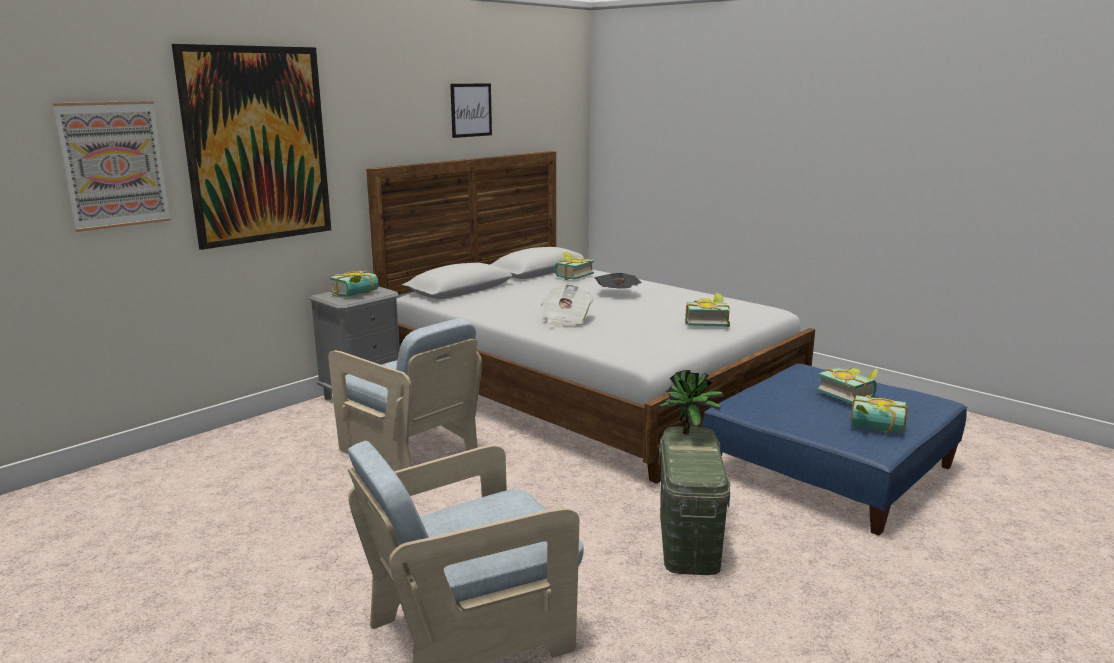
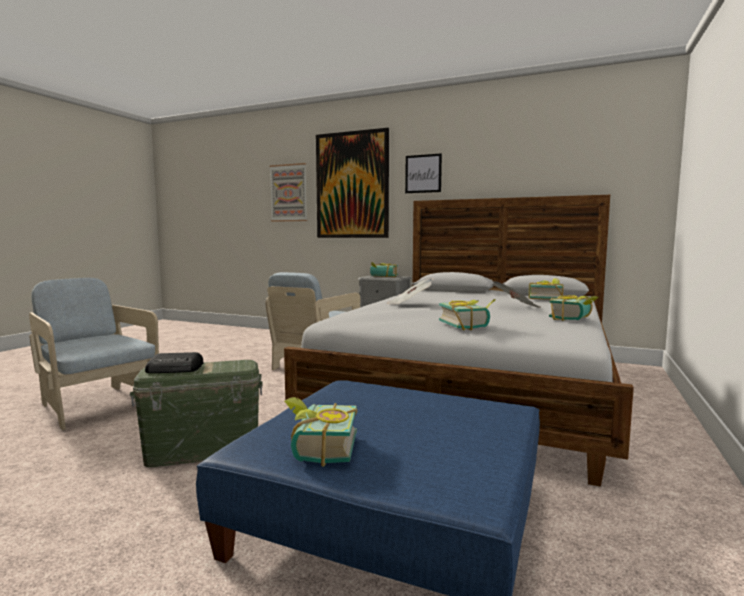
camera: 70 degrees right, 10 degrees down
(471, 110) = (513, 160): picture -> picture (423, 173)
(690, 434) = (237, 365): potted plant -> none
(692, 463) = (175, 368): none -> radio
(848, 395) = (427, 429): book -> book (575, 319)

